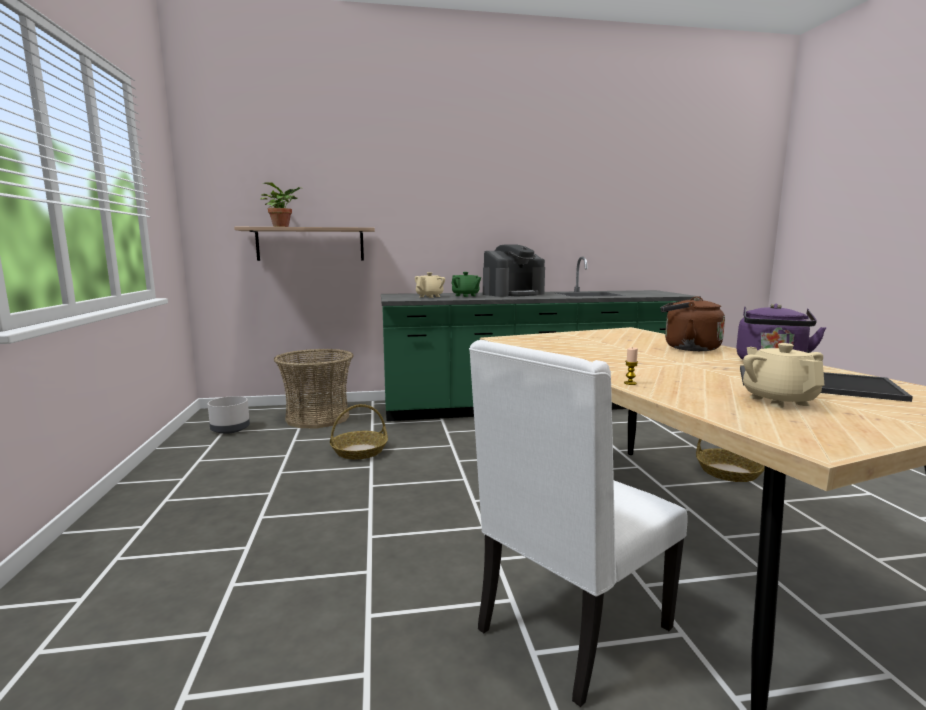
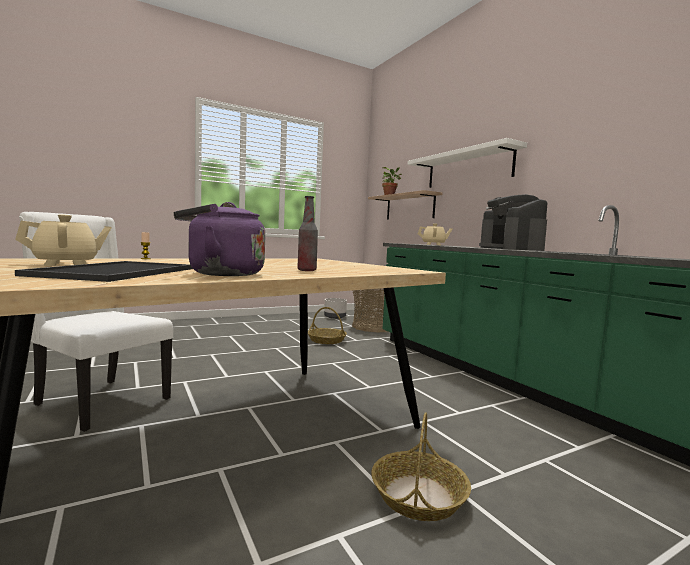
camera: 70 degrees right, 5 degrees down
(413, 204) = (468, 168): none -> white shelf
(465, 296) = (460, 246): green teapot -> none
(513, 294) = (510, 249): coffee machine -> coffee machine turned 45 degrees clockwise
(687, 348) = (306, 270): brown kettle -> bottle

